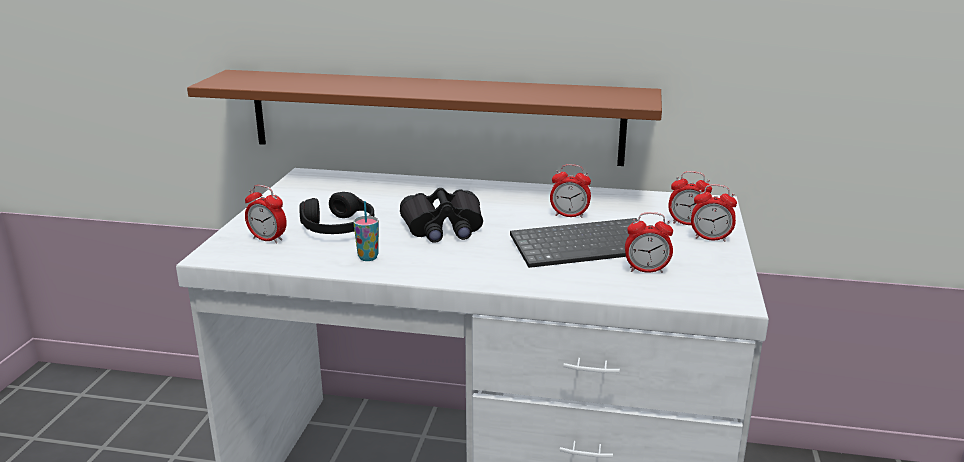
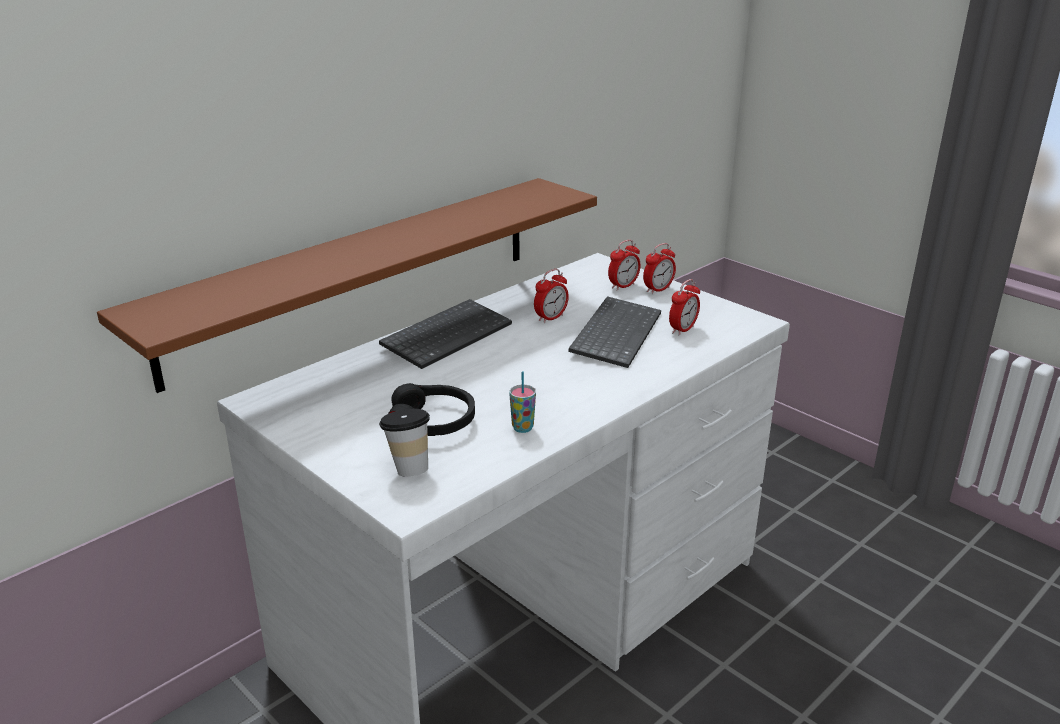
camera: 55 degrees left, 5 degrees up
(268, 239) = (408, 467): alarm clock -> cup
(443, 228) = (504, 375): black binoculars -> none
(478, 193) = (446, 335): none -> keyboard

